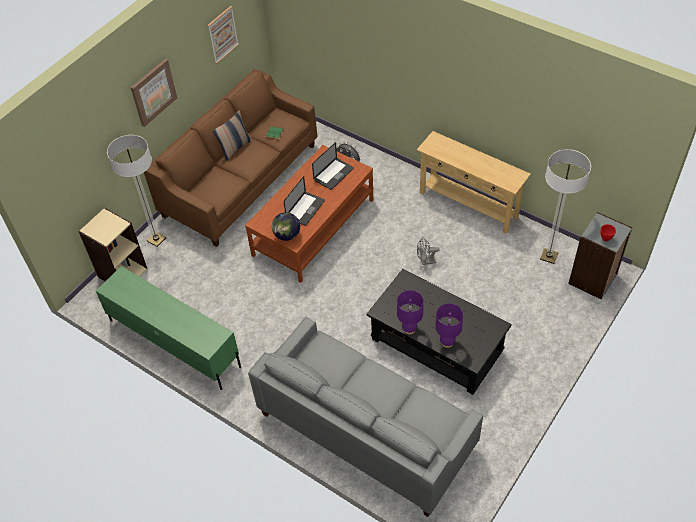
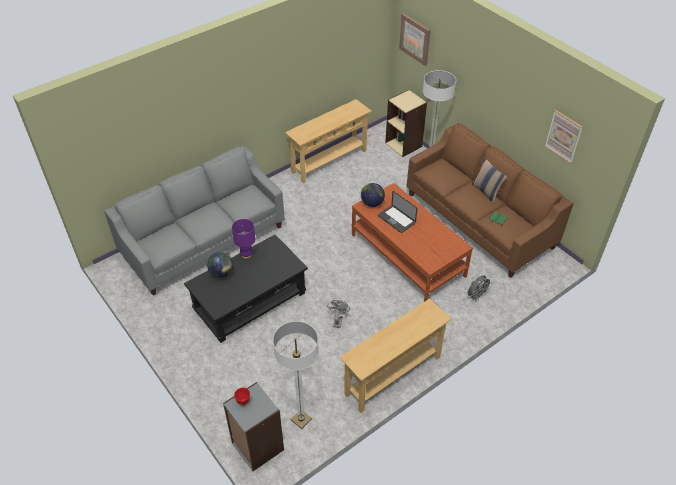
camera: 105 degrees right, 5 degrees down
(153, 92) = (492, 88): picture -> picture (415, 39)
(174, 342) = (329, 161): green tv stand -> beige console table
(333, 174) = (431, 246): laptop -> none
(447, 342) = (221, 273): purple table lamp -> globe

